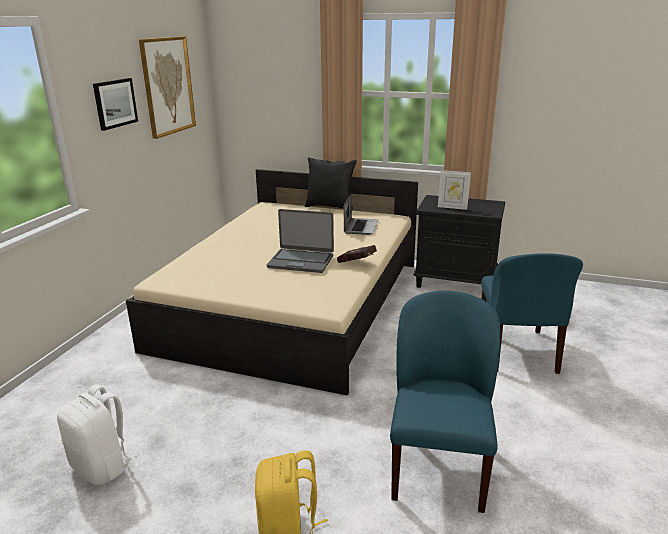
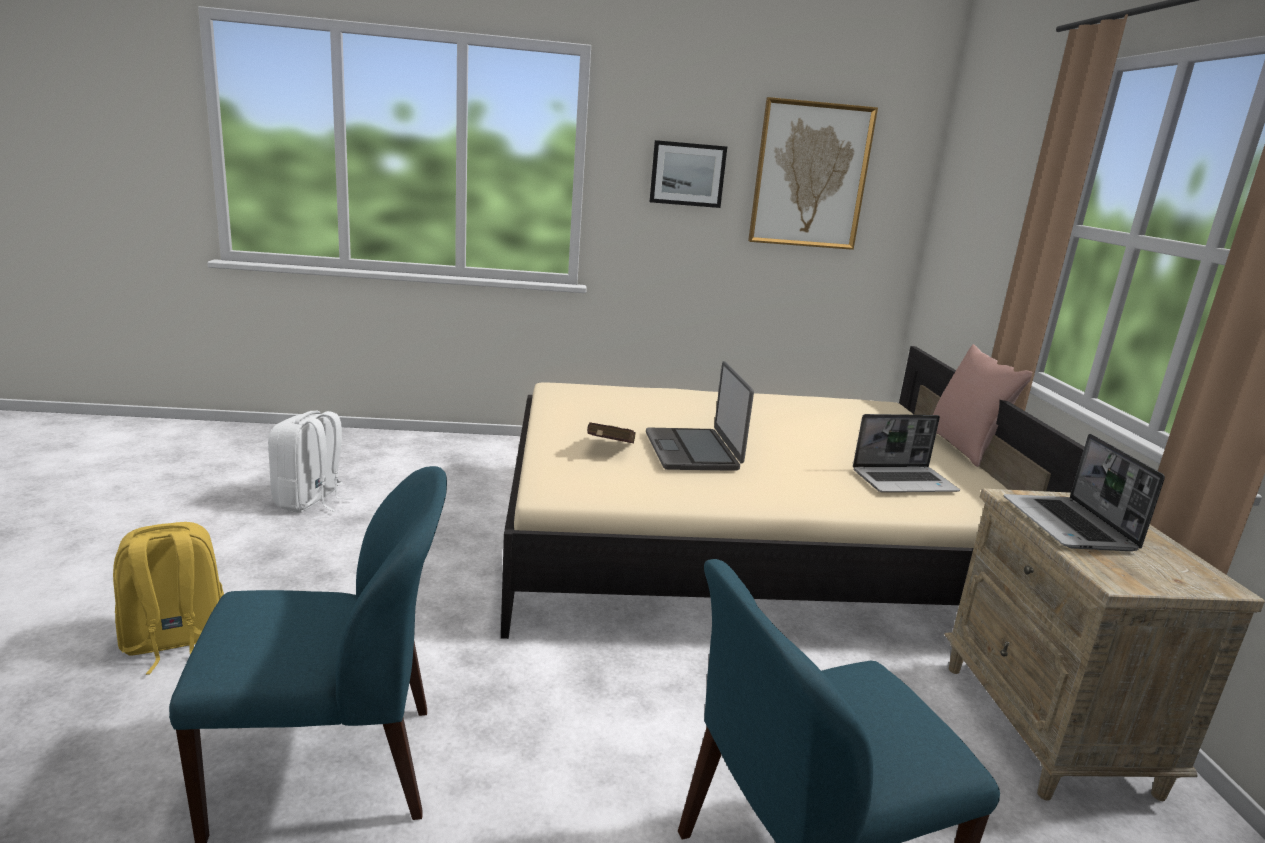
camera: 65 degrees right, 5 degrees down
(330, 206) = (964, 448): black pillow -> pink pillow
(358, 263) = (736, 494): red book -> red book (609, 450)
(452, 207) = (1069, 525): picture frame -> laptop
(456, 282) = (1048, 729): black nightstand -> beige nightstand

